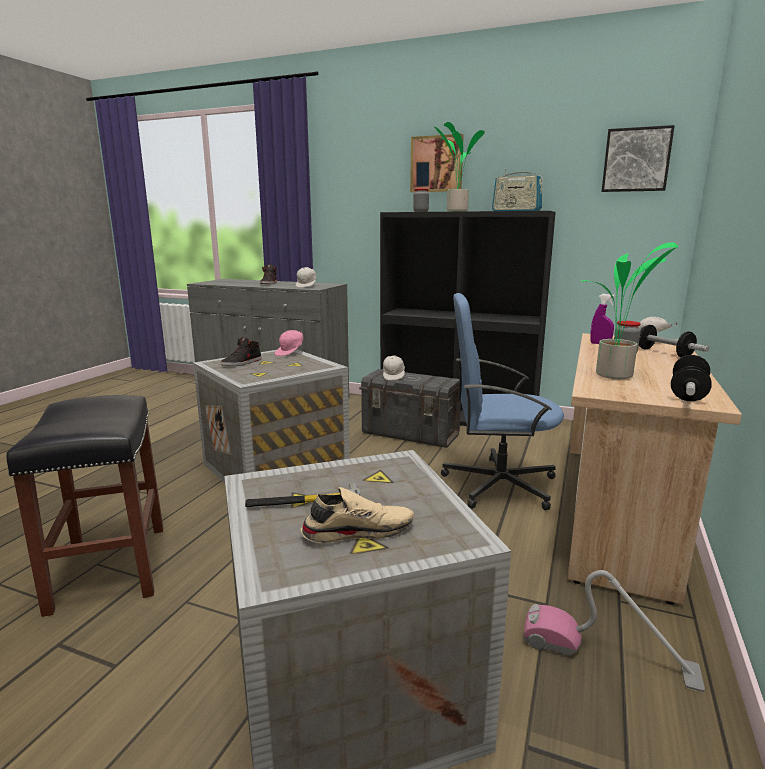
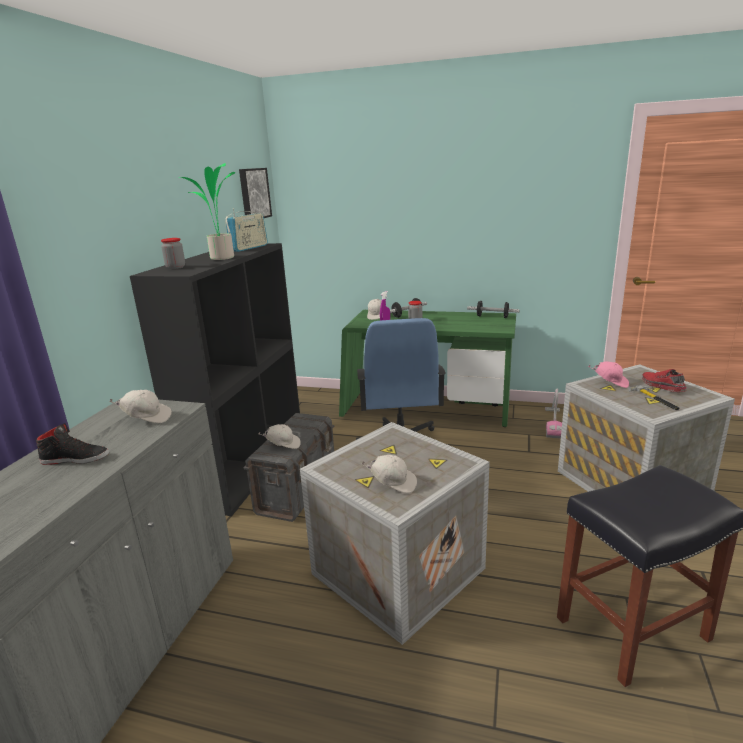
camera: 95 degrees left, 5 degrees up
(242, 363) = (393, 484): black shoe -> white cap
(291, 353) = (334, 462): pink cap -> pink cap (610, 383)
(358, 530) = (661, 386): beige shoe -> red shoe
(437, 164) = (144, 205): picture -> none
(615, 376) = (469, 325): potted plant -> none
(617, 512) = (426, 410): beige desk -> green desk

